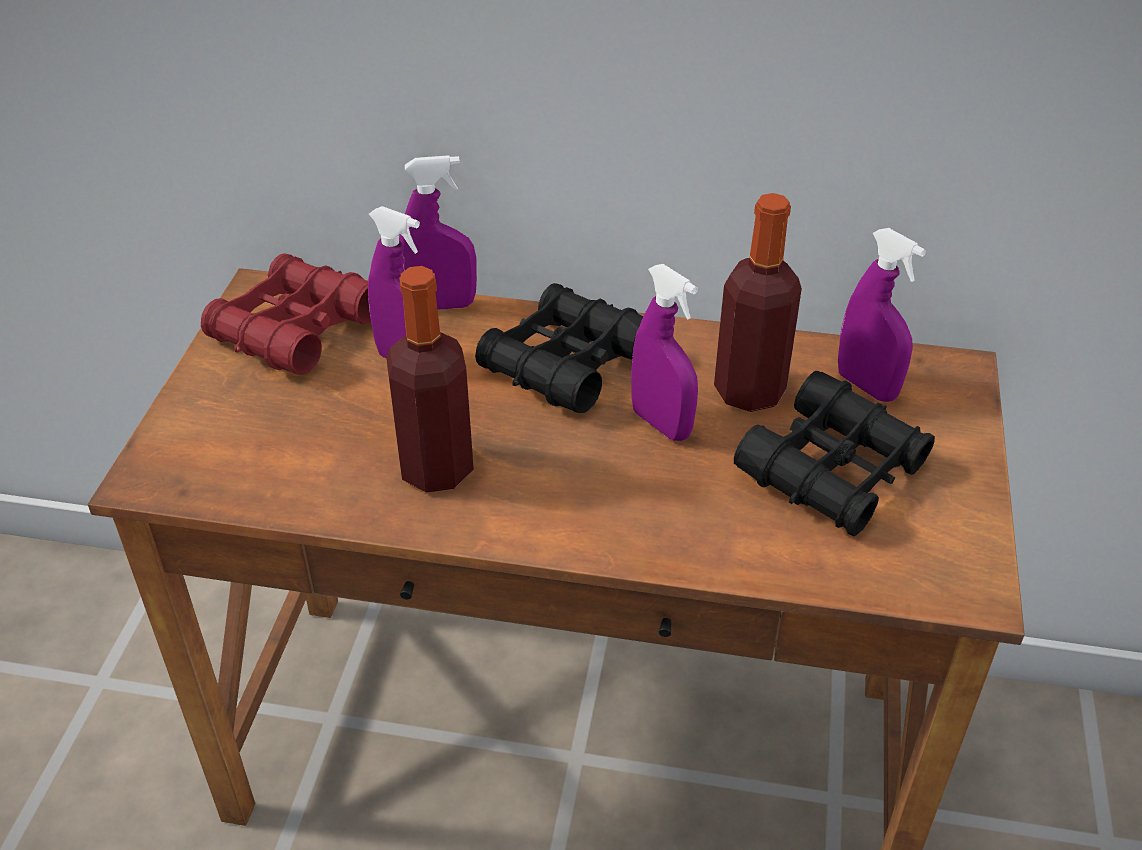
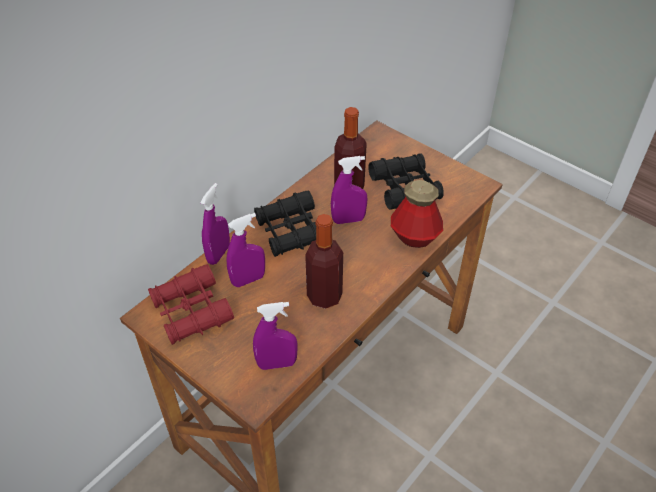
camera: 60 degrees left, 5 degrees up
(700, 539) = (414, 237): none -> bottle
(866, 386) = (369, 158): purple spray bottle -> purple spray bottle (277, 364)

